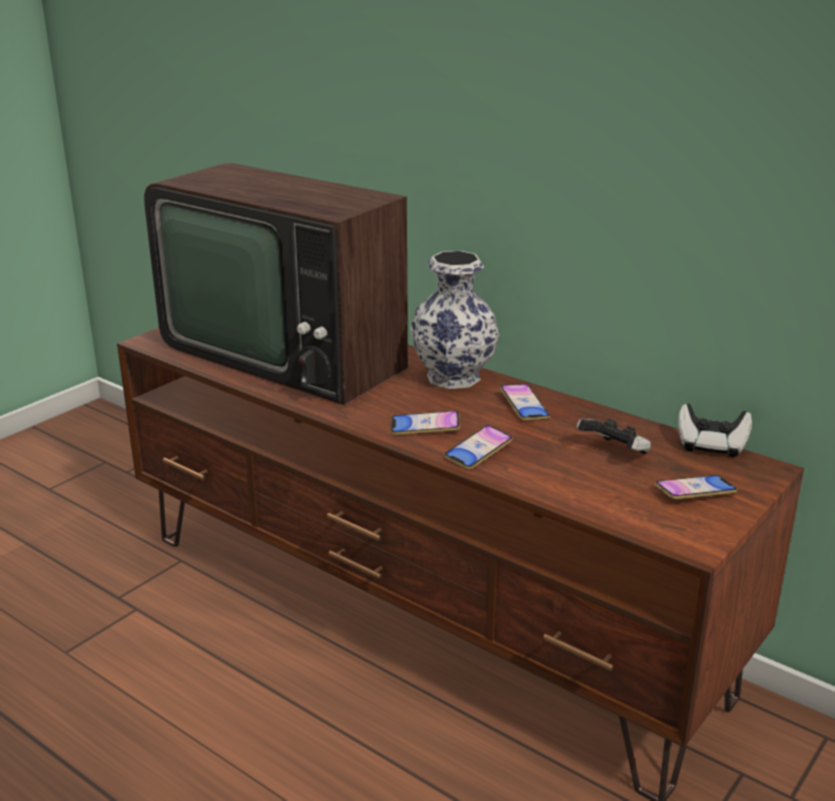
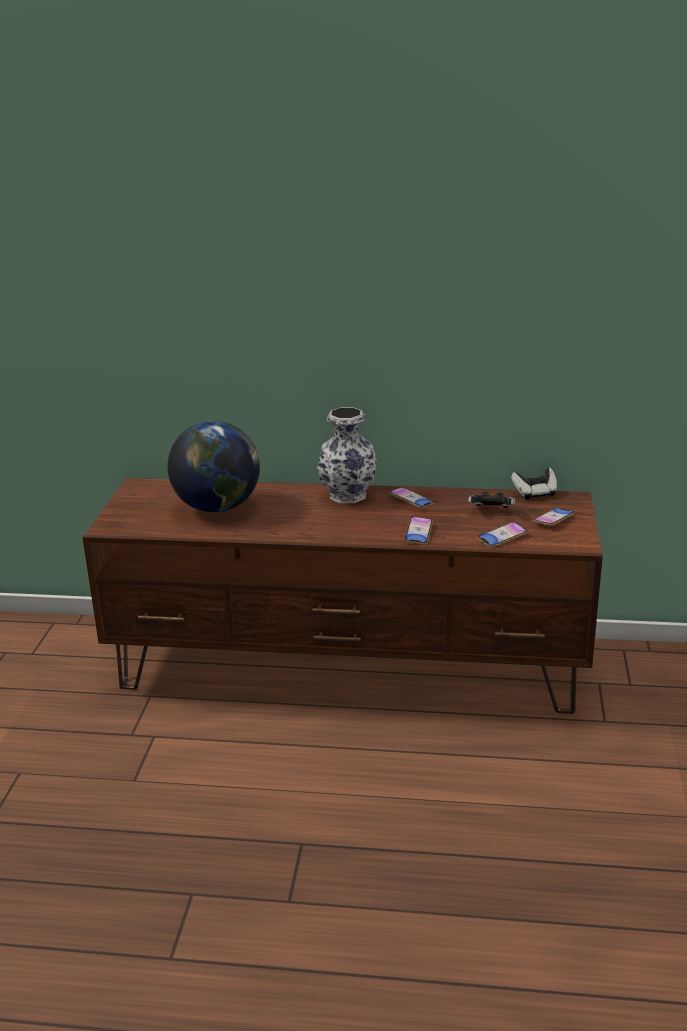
camera: 30 degrees left, 0 degrees up
(290, 350) = (218, 507): television -> globe
(425, 427) = (370, 529): phone -> phone (502, 537)

